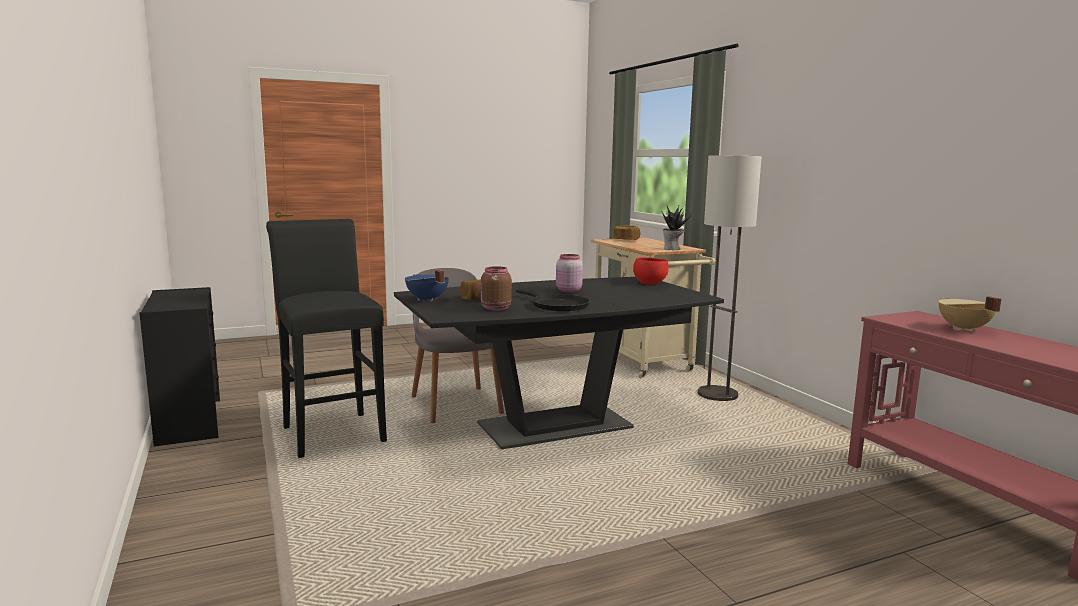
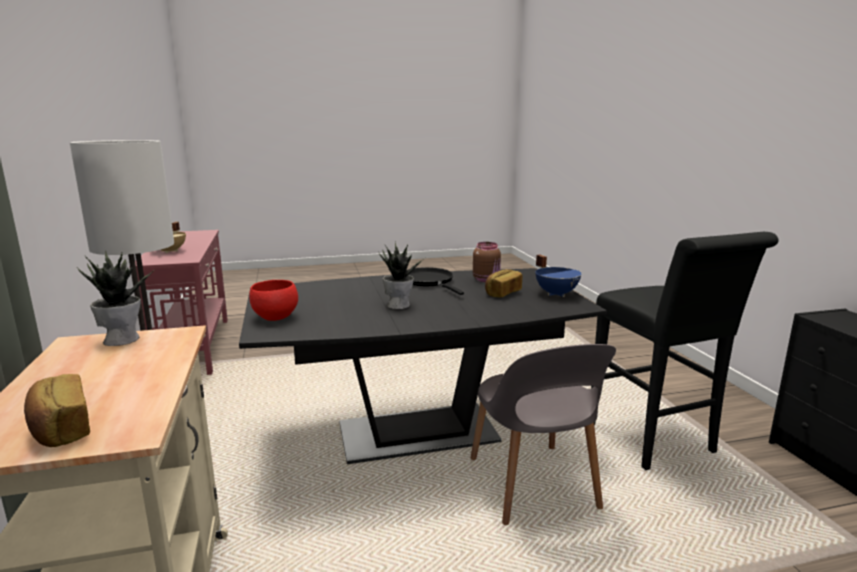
camera: 170 degrees left, 5 degrees up
(568, 290) = (399, 305): pink jar -> potted plant

